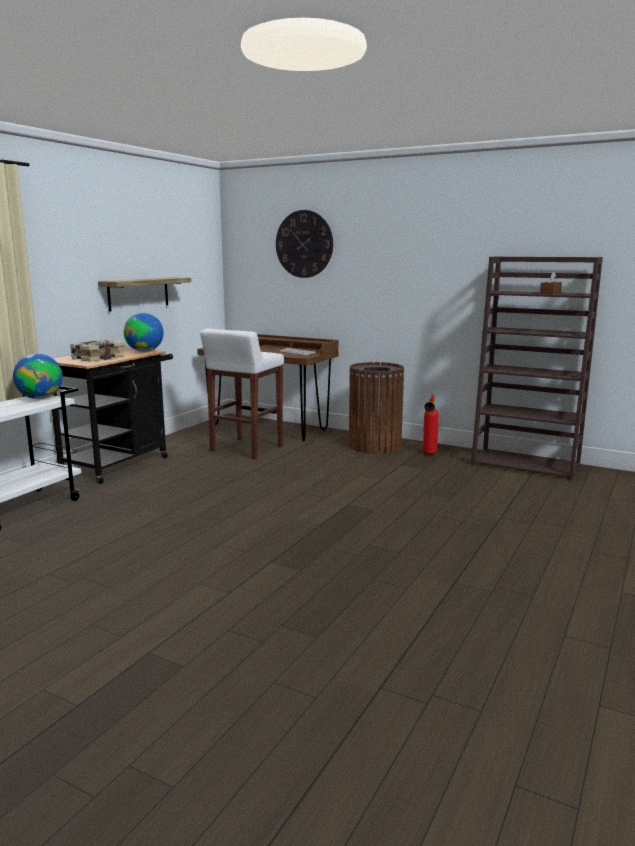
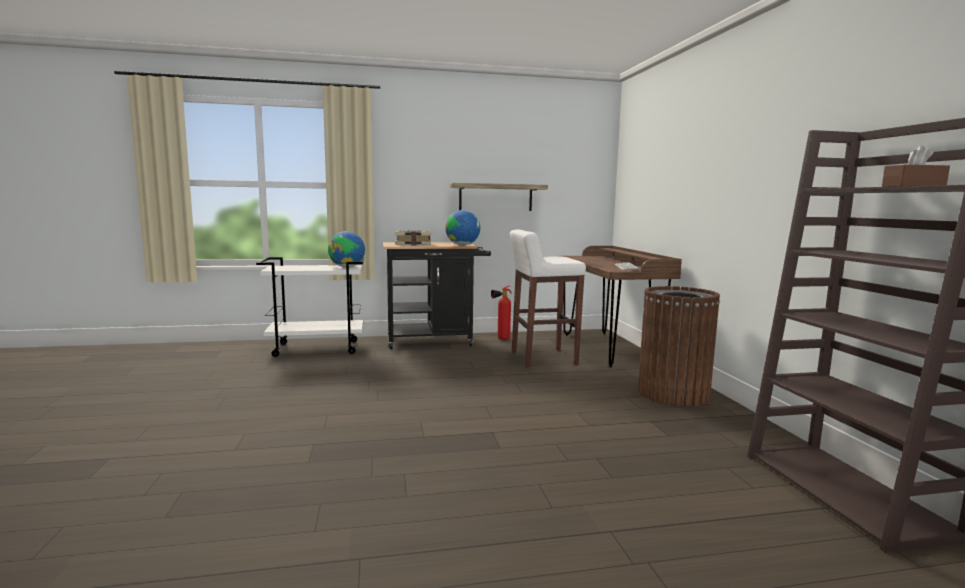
camera: 50 degrees right, 5 degrees down
(304, 244) = (667, 147): wall clock -> none
(429, 454) = (716, 424): fire extinguisher -> fire extinguisher (500, 339)

